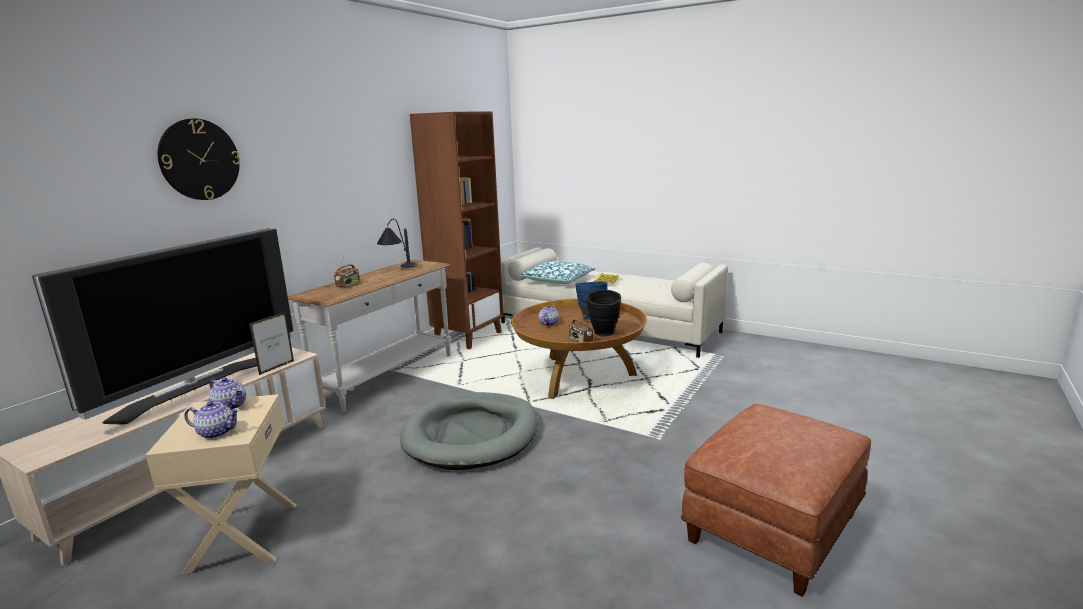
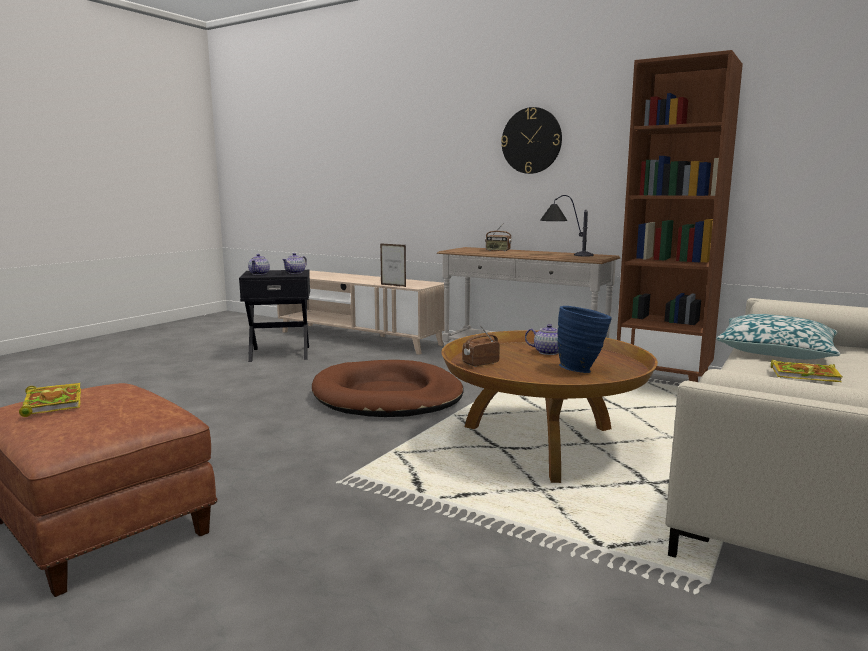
camera: 90 degrees right, 5 degrees down
(197, 387) = (366, 279): television -> none
(199, 159) = (423, 126): wall clock -> wall clock (531, 140)
(241, 537) = (280, 353): beige side table -> black side table
(471, 434) = (387, 396): grey dog bed -> brown dog bed
(604, 334) = (504, 373): black vase -> none
(791, 451) = (52, 402): none -> book

